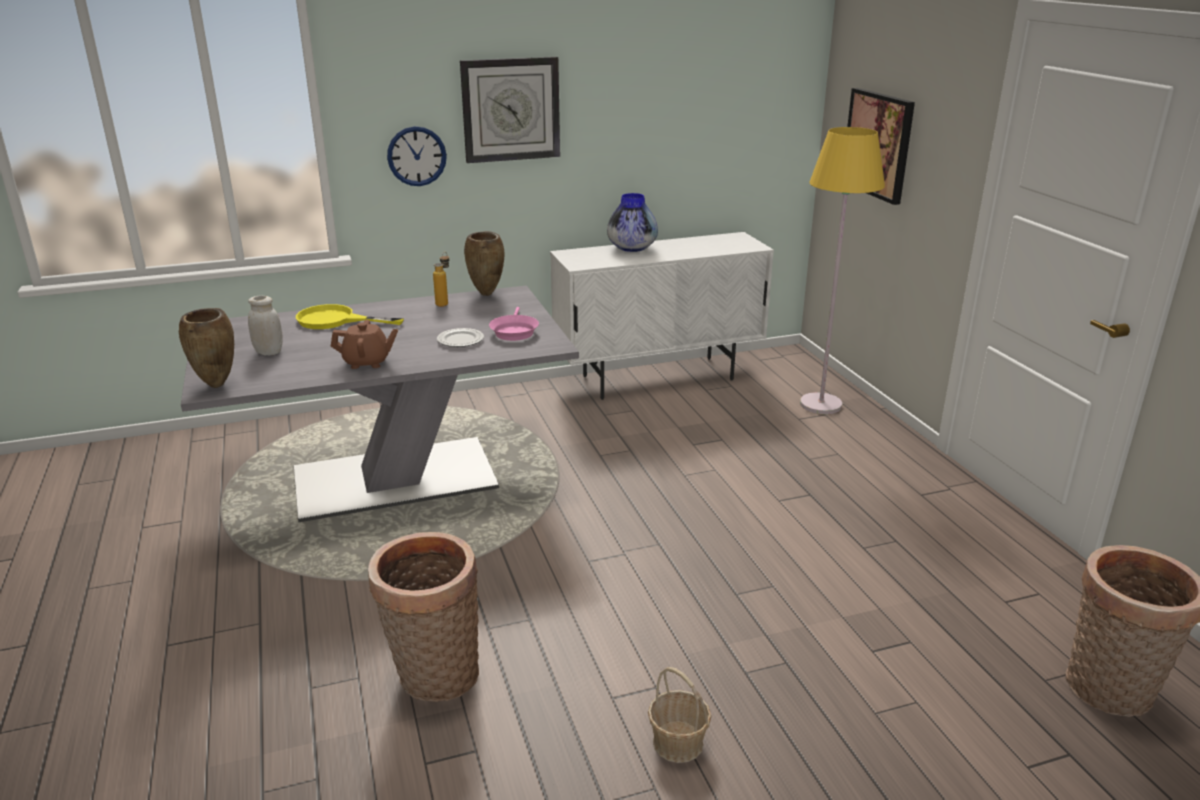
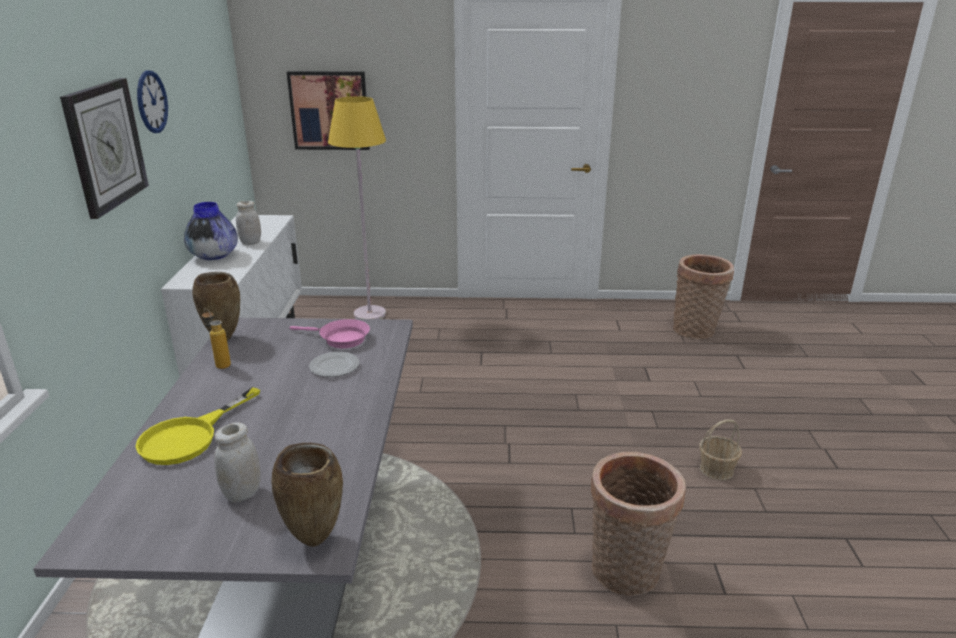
camera: 70 degrees left, 0 degrees up
(367, 362) = (342, 424): brown teapot -> none
(416, 156) = (54, 228): wall clock -> wall clock (151, 102)
(678, 252) = (251, 242): none -> white jar

